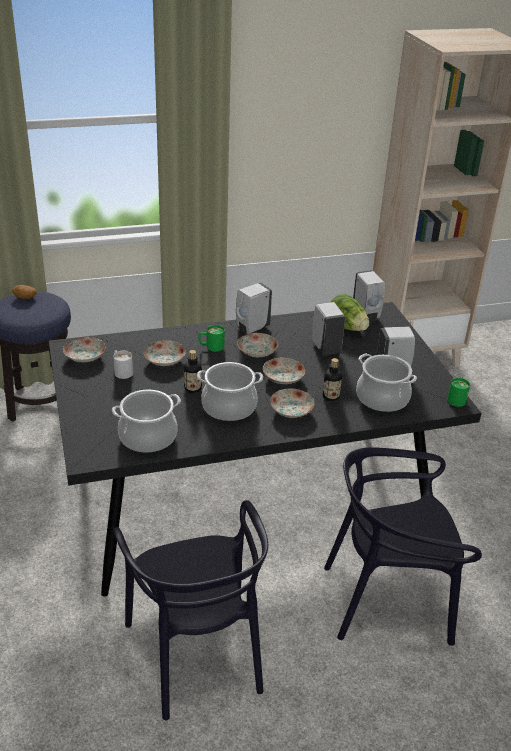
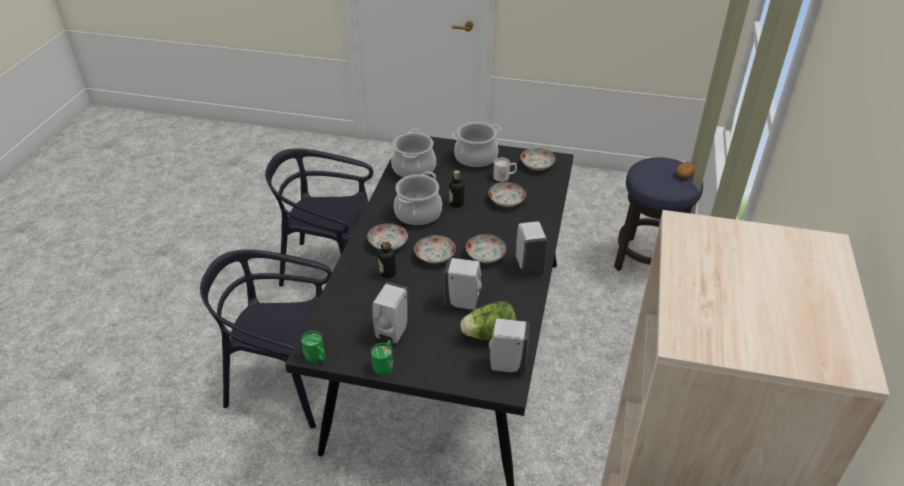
camera: 120 degrees right, 5 degrees up
(211, 347) = (511, 231): green mug -> green mug (385, 363)
(382, 399) = (359, 304): cooking pot -> cooking pot (476, 158)
(387, 600) = (285, 382): black chair -> black chair turned 105 degrees counterclockwise

